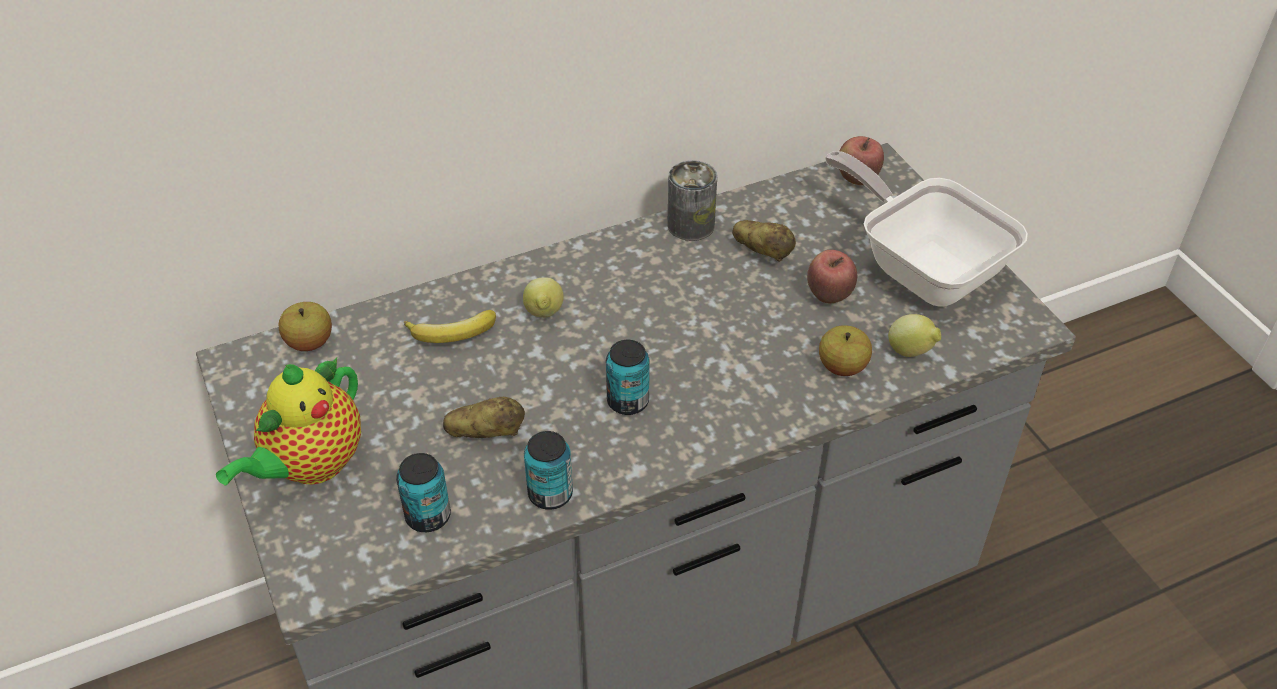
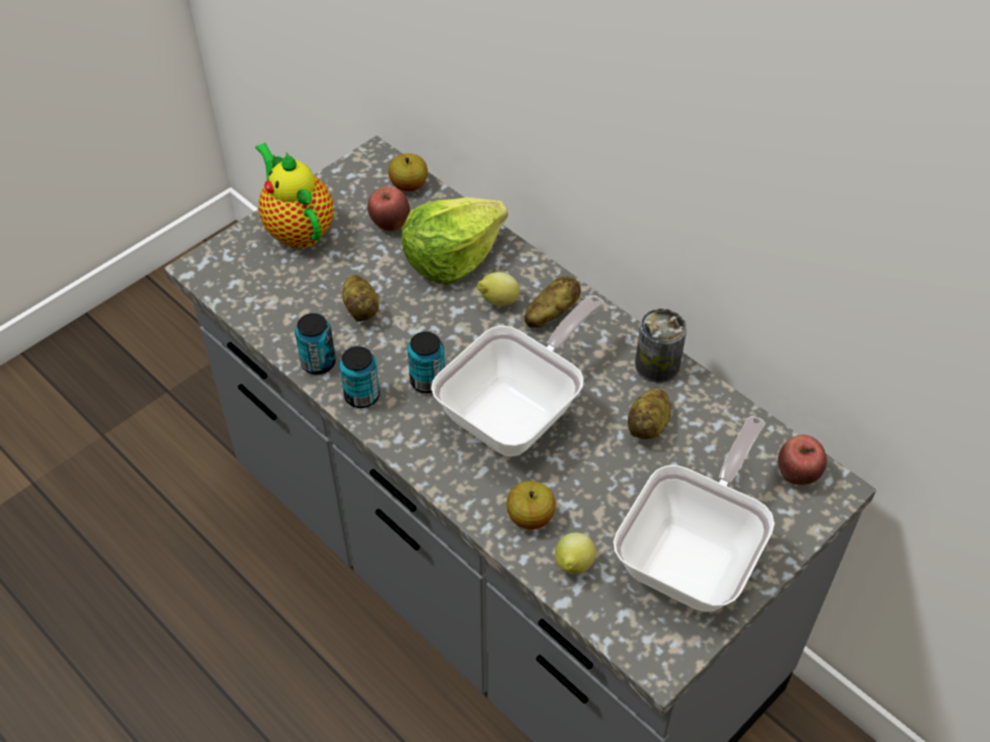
camera: 70 degrees right, 5 degrees up
(310, 466) = (297, 229): teapot -> teapot turned 45 degrees clockwise
(428, 516) = (275, 303): can -> can (362, 396)
(453, 334) = (451, 257): banana -> lettuce
(584, 279) = (550, 314): none -> potato
(704, 339) = (518, 411): none -> frying pan
(829, 296) = (616, 487): apple -> apple (390, 224)

